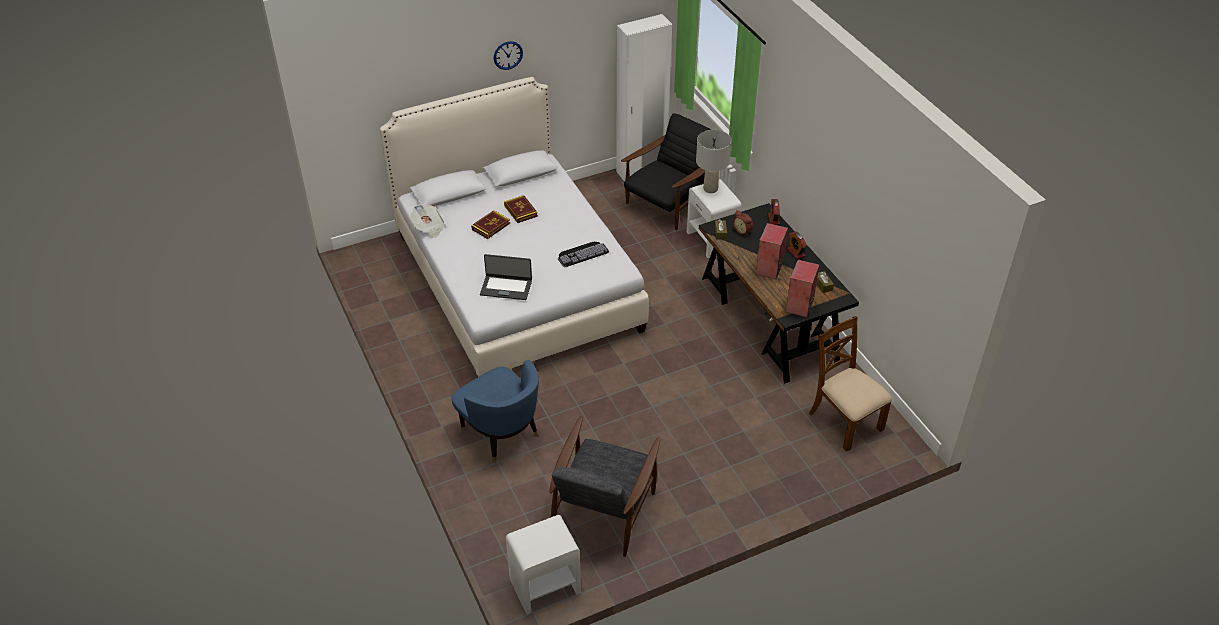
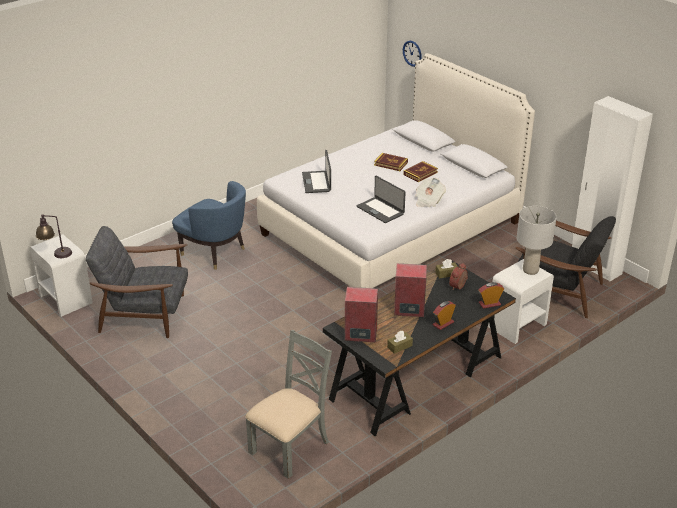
camera: 75 degrees right, 10 degrees down
(429, 228) = (373, 140): newspaper -> newspaper (428, 200)
(501, 433) = (214, 252): blue armchair -> blue armchair turned 90 degrees counterclockwise
(508, 55) = (519, 64): wall clock -> wall clock (412, 53)
(558, 541) = (56, 255): none -> table lamp
(582, 253) = (380, 210): keyboard -> laptop
(844, 421) = (290, 447): brown chair -> grey chair

